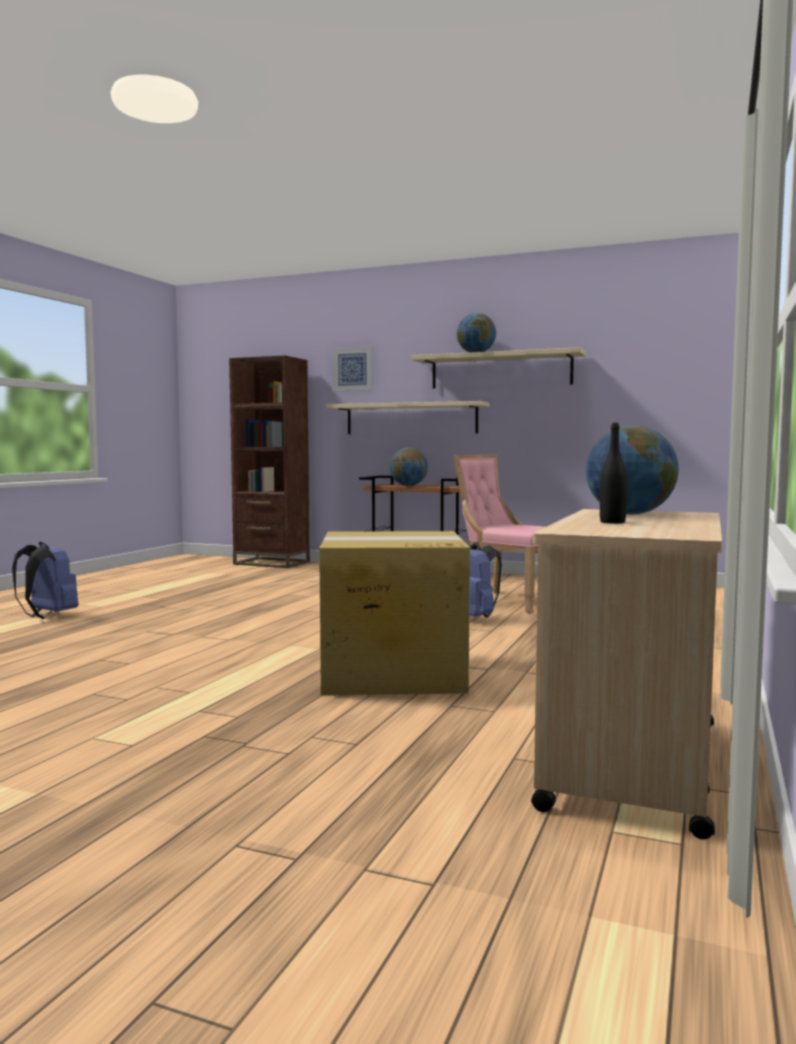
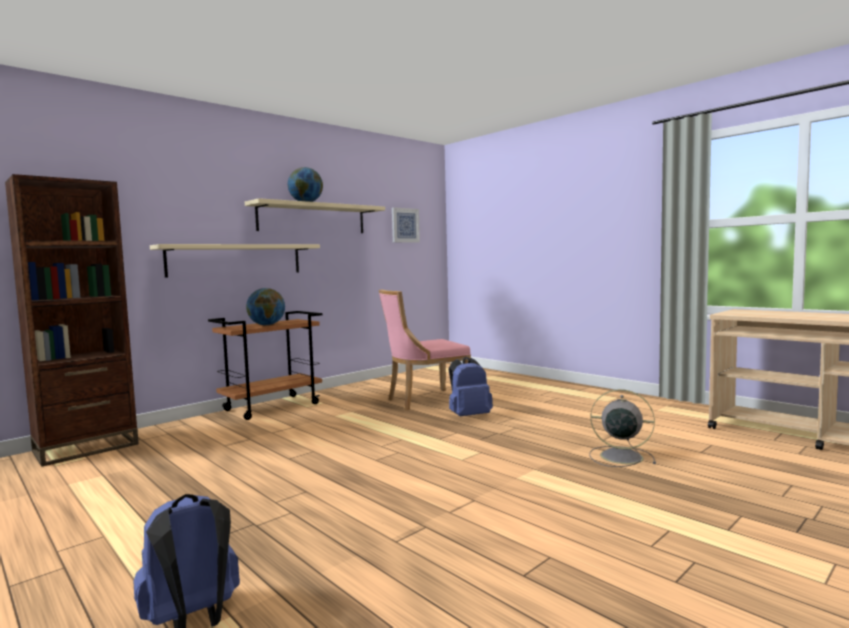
camera: 65 degrees left, 0 degrees up
(353, 369) = (166, 205): picture -> picture (405, 225)
(390, 672) = (619, 456): cardboard box -> grey fan
(612, 522) = (810, 316): black bottle -> none
(630, 514) = (753, 313): globe -> none

